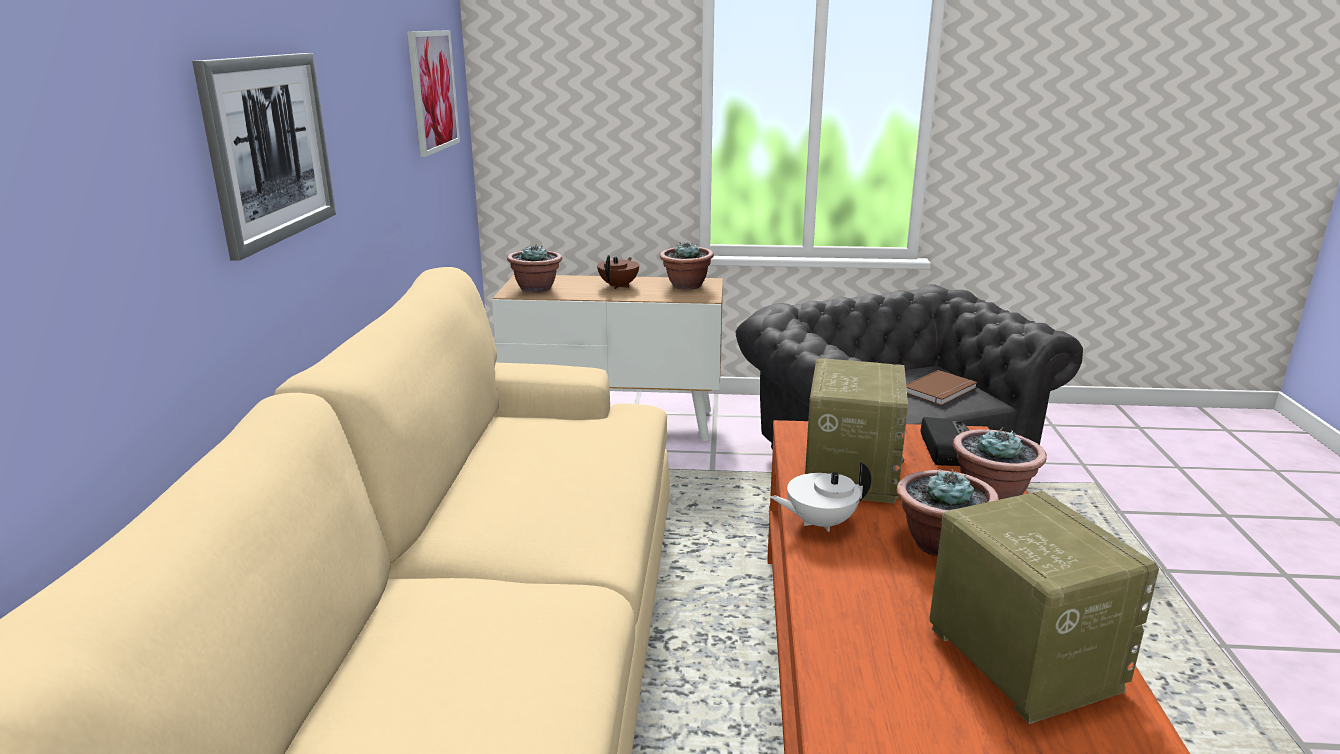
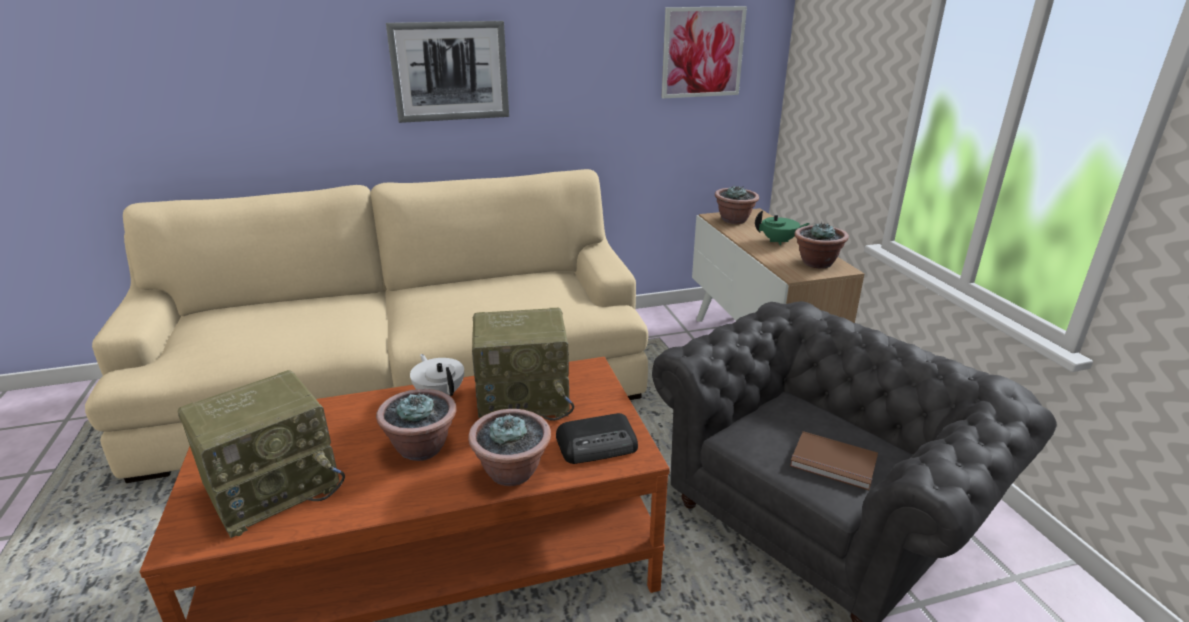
camera: 70 degrees right, 5 degrees up
(619, 286) = (779, 241): brown teapot -> green teapot

